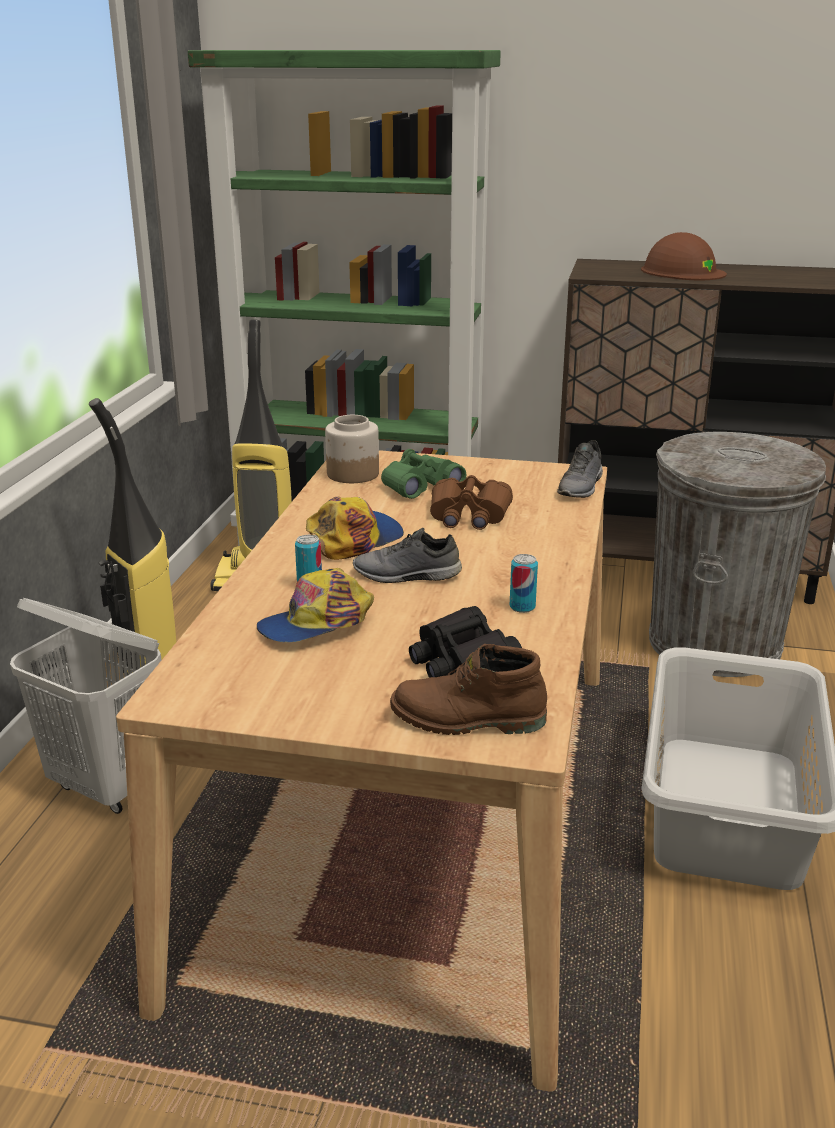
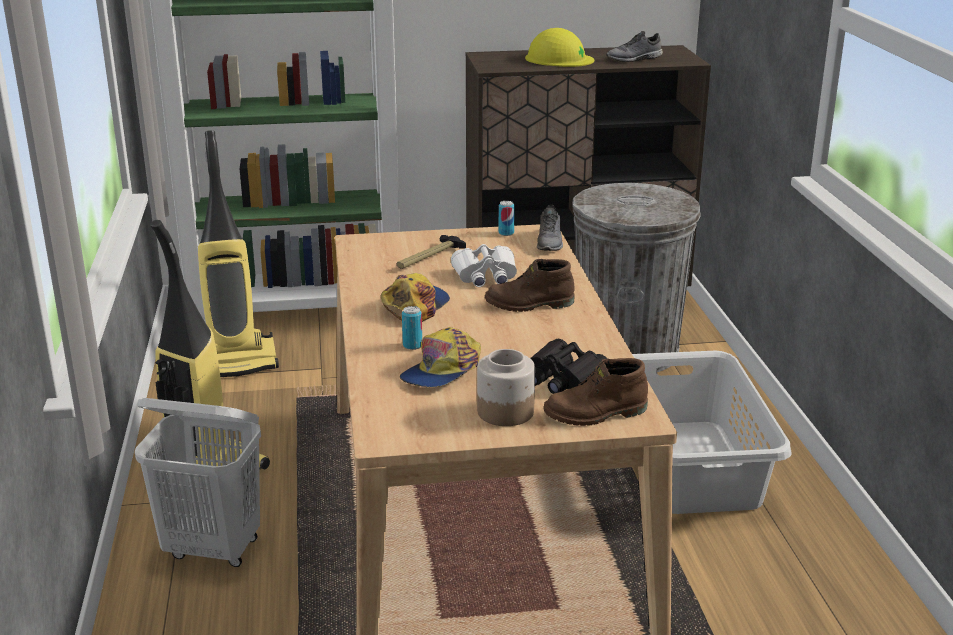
camera: 20 degrees left, 0 degrees up
(352, 474) = (368, 255): jar -> jar (504, 412)
(406, 576) = (476, 327): grey shoe -> grey shoe (634, 59)
(419, 486) = (429, 258): green binoculars -> hammer
(469, 516) = (485, 276): brown binoculars -> white binoculars
(495, 558) = (529, 305): none -> brown boot
(522, 607) = (574, 335): can -> can (506, 233)
(682, 272) = (559, 59): brown hard hat -> yellow hard hat

